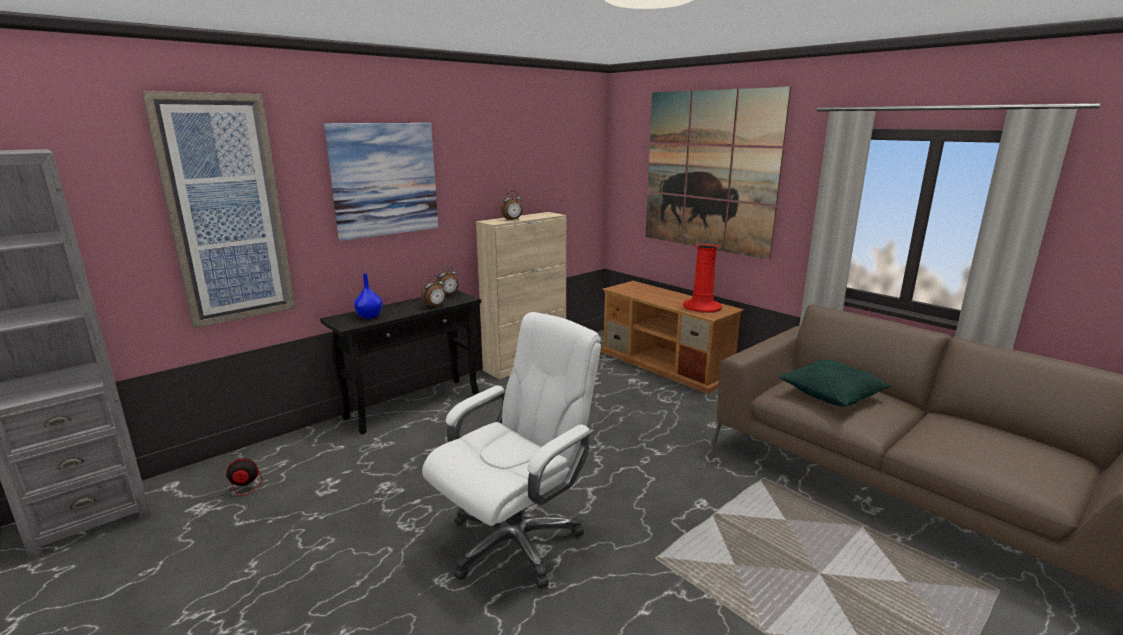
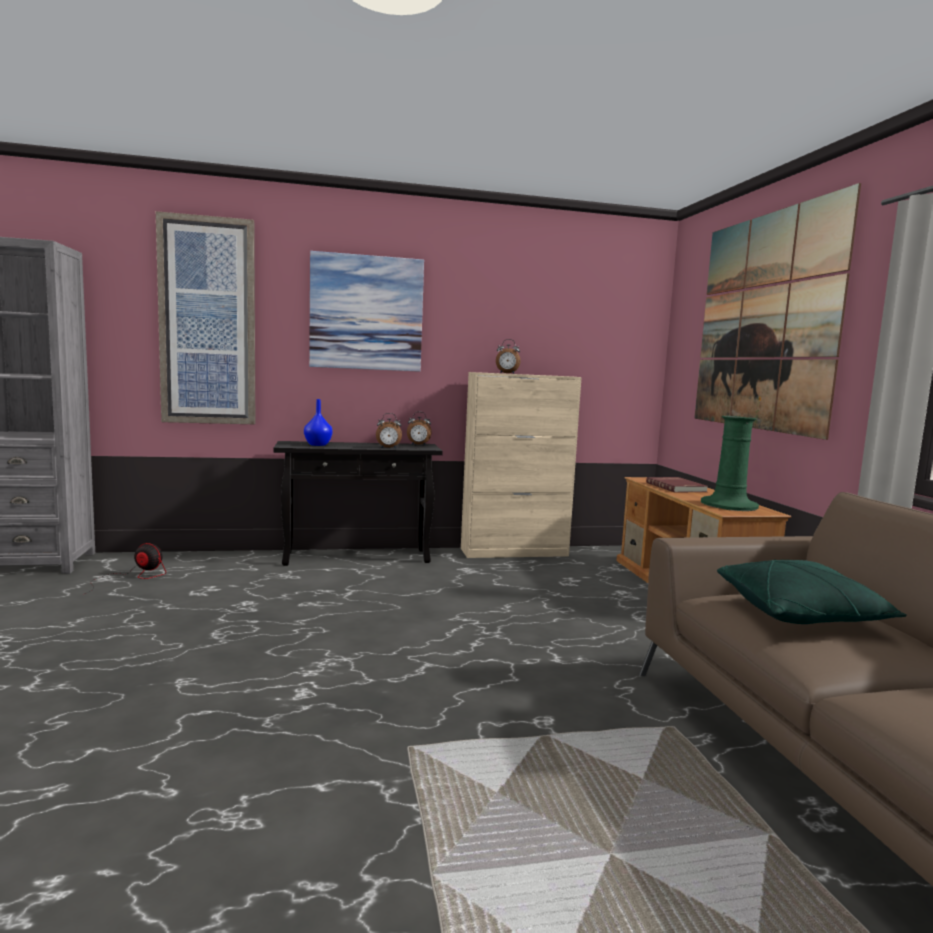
camera: 30 degrees right, 10 degrees down
(515, 540) = (289, 678): white office chair -> none
(649, 293) = (677, 487): none -> red book
(702, 307) = (728, 505): red vase -> green vase

